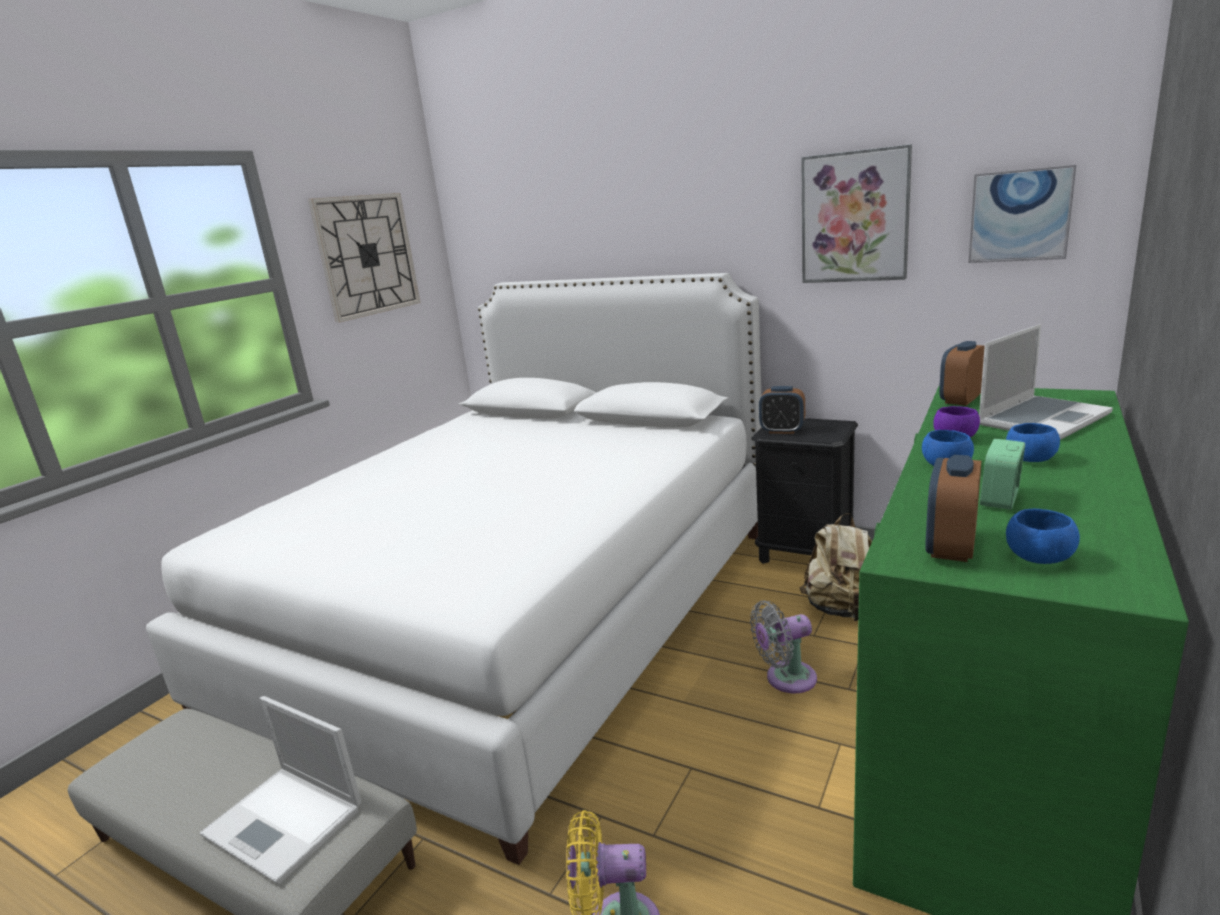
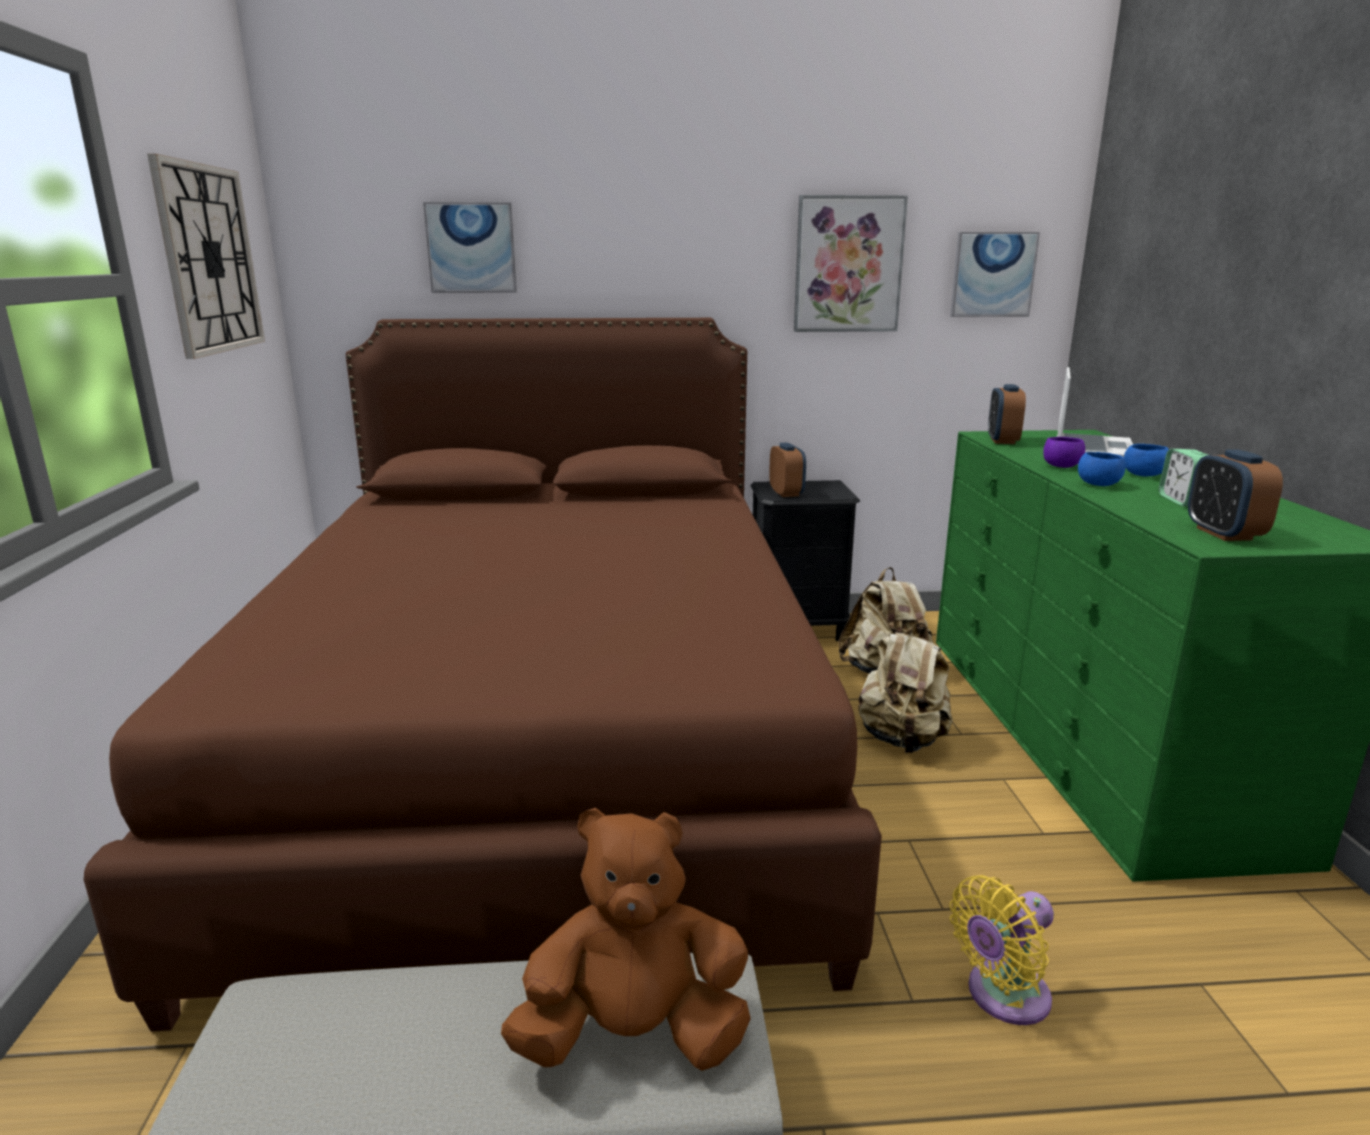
camera: 35 degrees left, 0 degrees up
(285, 822) = (634, 1034): laptop -> brown plush toy
(518, 614) = (546, 751): white bed -> brown bed
(554, 227) = (471, 248): none -> picture
(782, 431) = (786, 493): alarm clock -> alarm clock turned 90 degrees counterclockwise
(786, 679) = (902, 740): grey fan -> beige backpack
(1038, 558) = (1285, 531): blue bowl -> none

